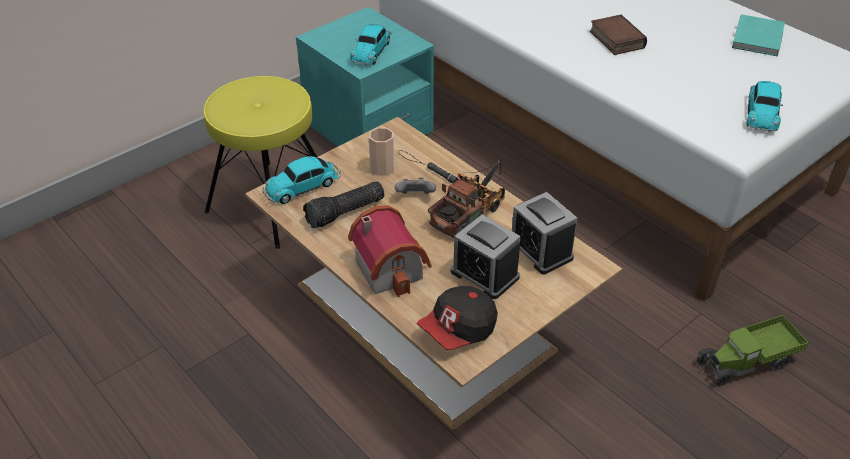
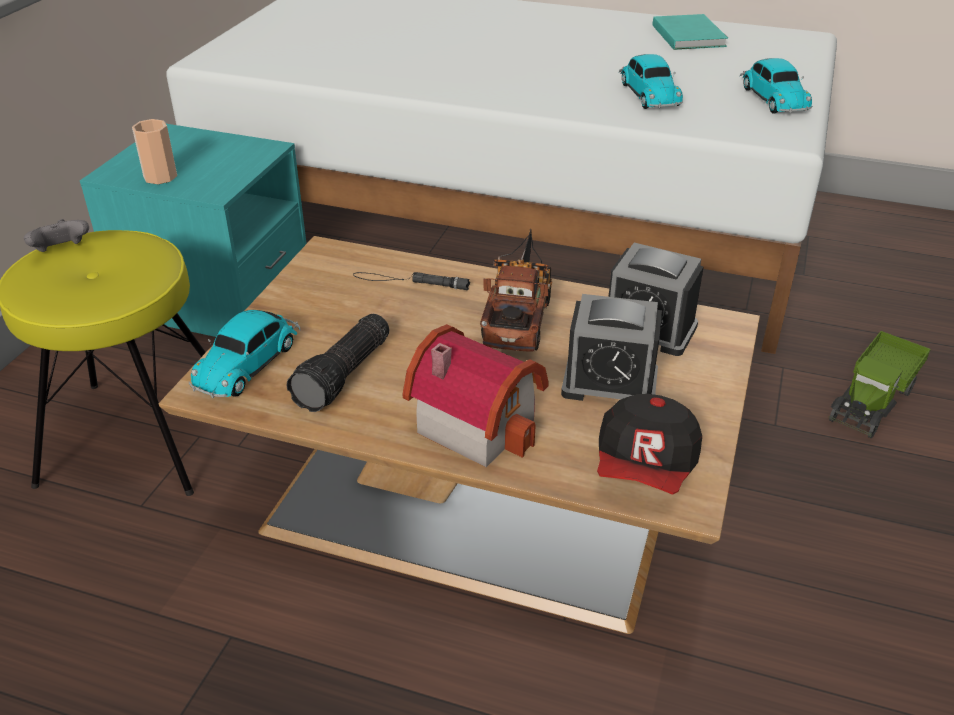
camera: 30 degrees left, 5 degrees down
(371, 50) = (211, 169): toy car -> toy car (648, 93)
(382, 168) = (349, 302): cup -> cup (160, 177)
(415, 196) = (427, 321): grey game controller -> grey game controller (62, 251)
(615, 39) = (542, 70): book -> none

